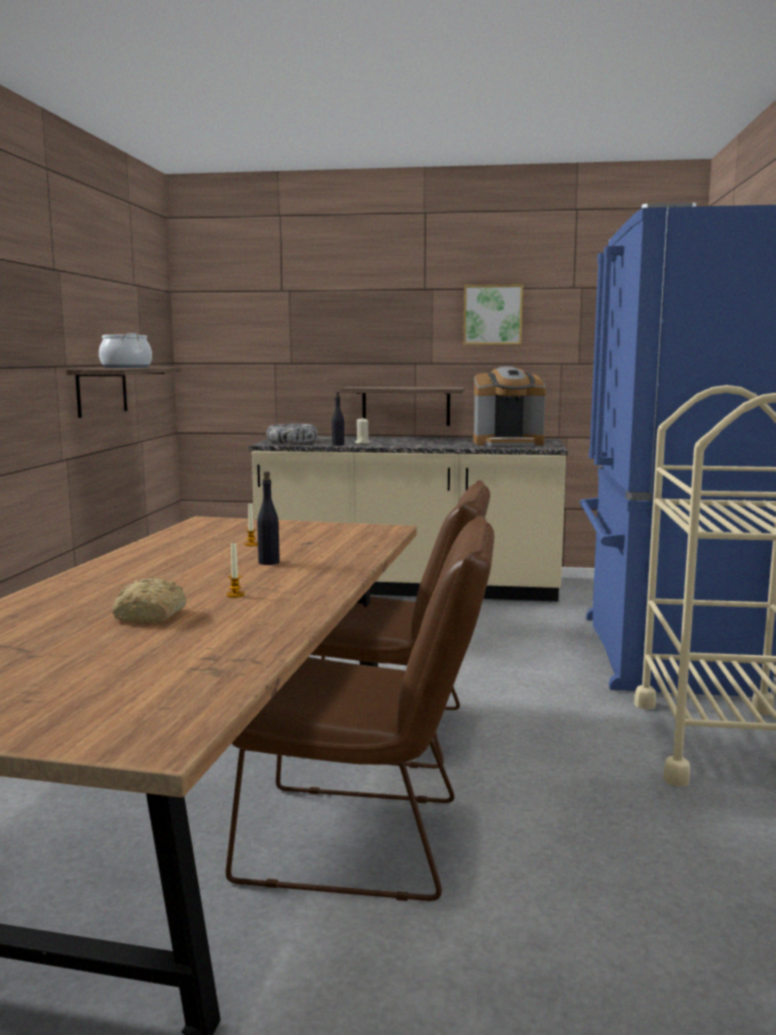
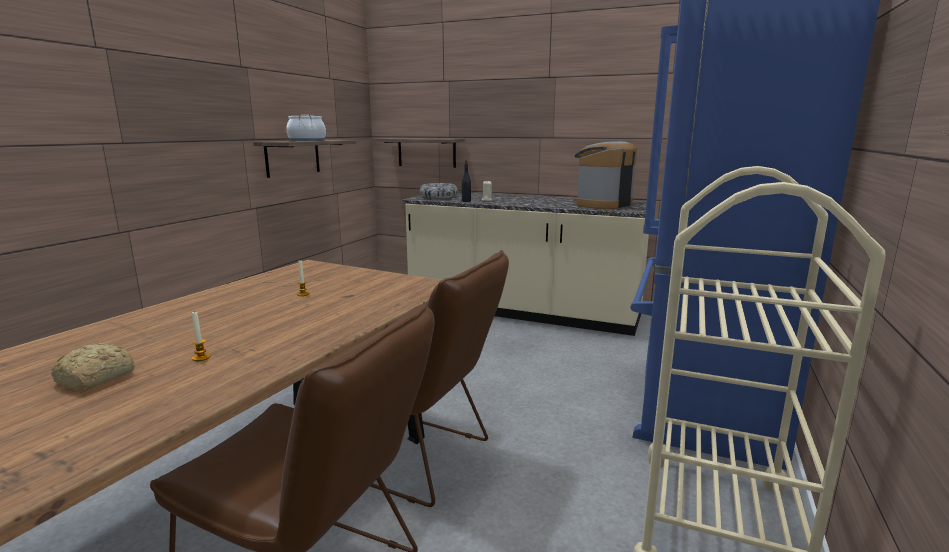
camera: 15 degrees right, 5 degrees up
(268, 562) = (286, 317): black bottle -> none
(406, 406) = (531, 171): shelf -> shelf (426, 152)
(493, 315) = (602, 97): picture -> none
(508, 443) = (602, 204): coffee machine -> coffee machine turned 120 degrees clockwise

